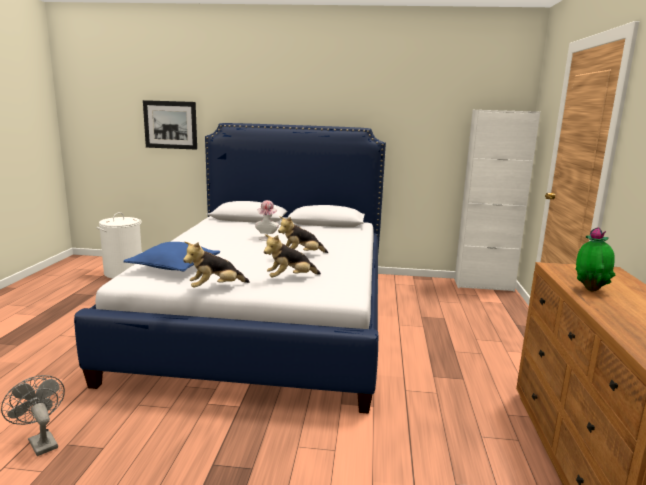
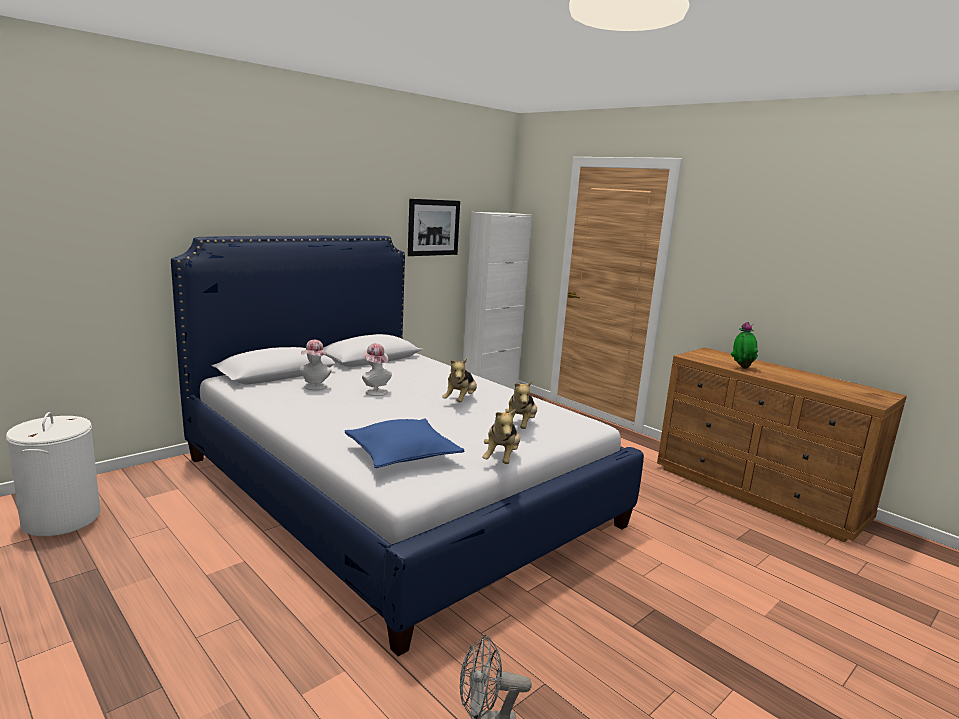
camera: 50 degrees left, 0 degrees up
(170, 125) = (89, 242): picture -> picture (433, 227)
(244, 228) = (315, 387): none -> hat

